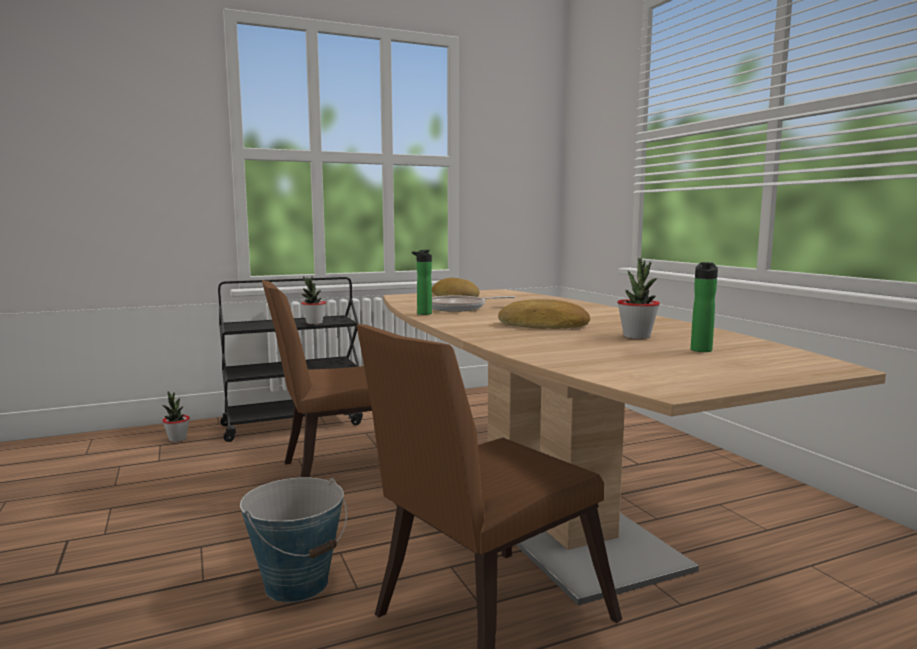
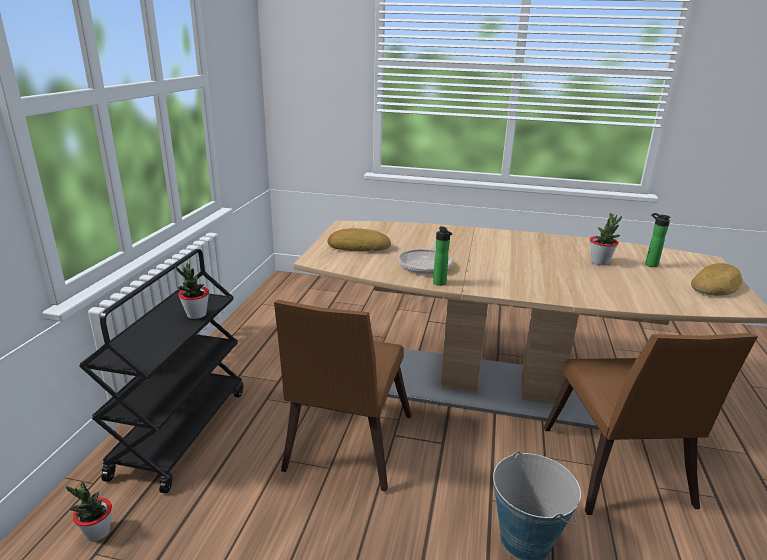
camera: 55 degrees left, 15 degrees up
(544, 325) = (537, 268): bread -> bread (716, 286)

